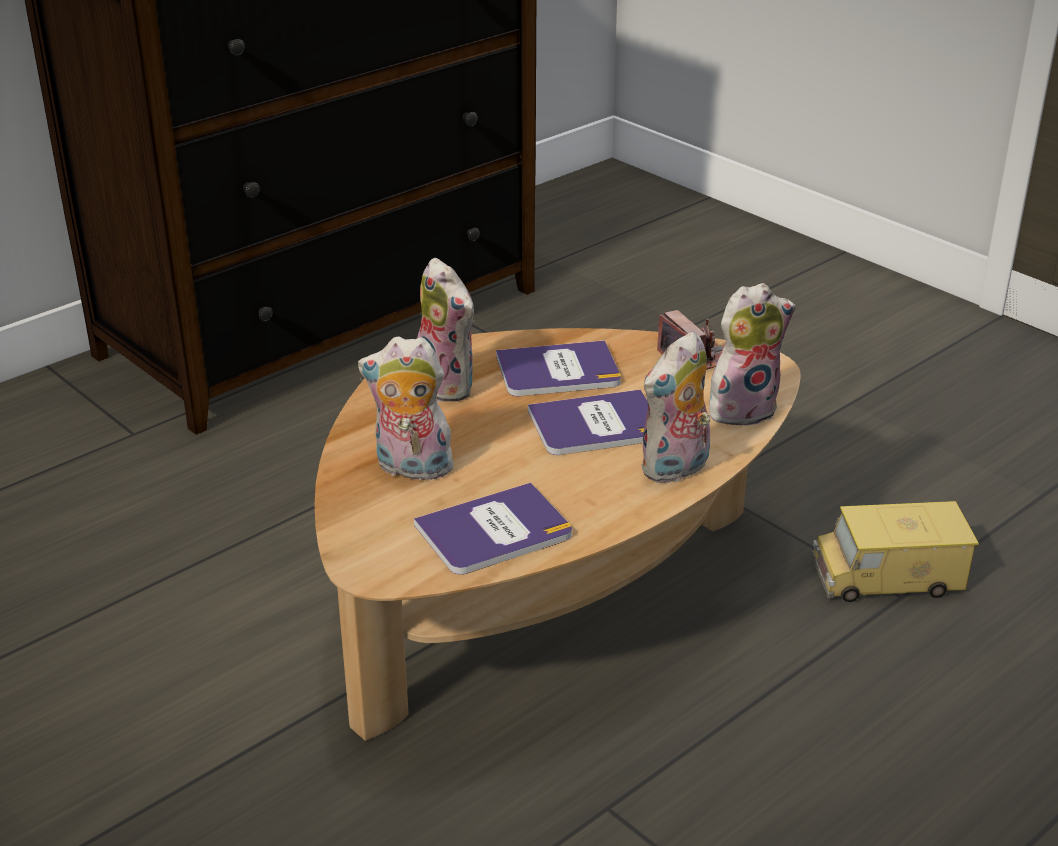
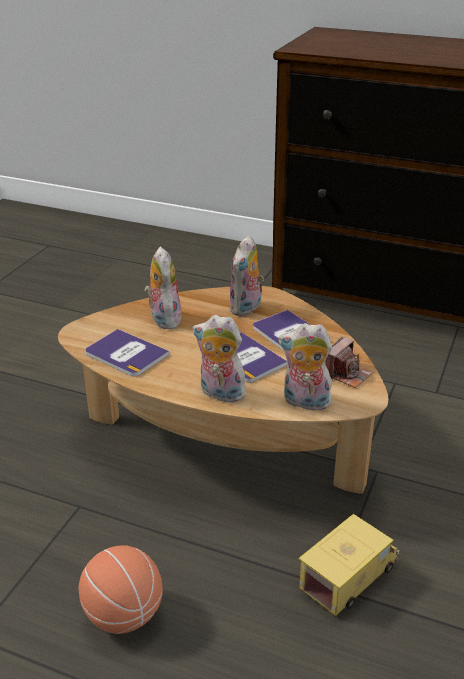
camera: 65 degrees right, 0 degrees up
(742, 408) = (304, 402): plush toy -> plush toy turned 150 degrees clockwise
(876, 810) = (123, 615): none -> basketball
(887, 577) = (348, 576): toy truck -> toy truck turned 75 degrees clockwise

